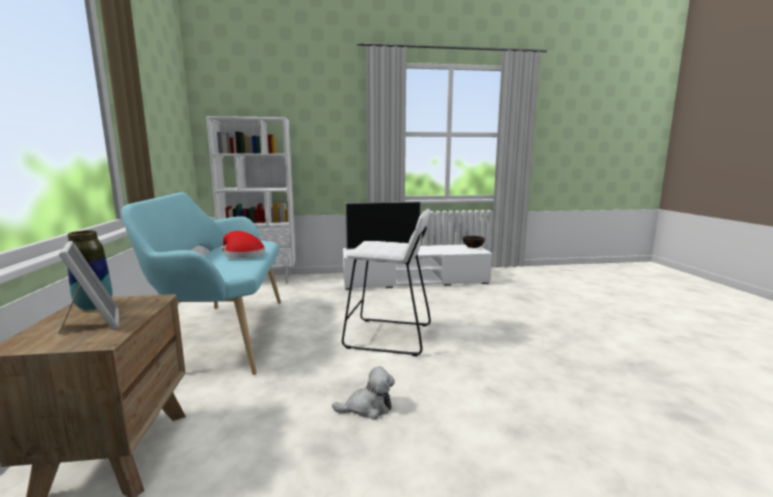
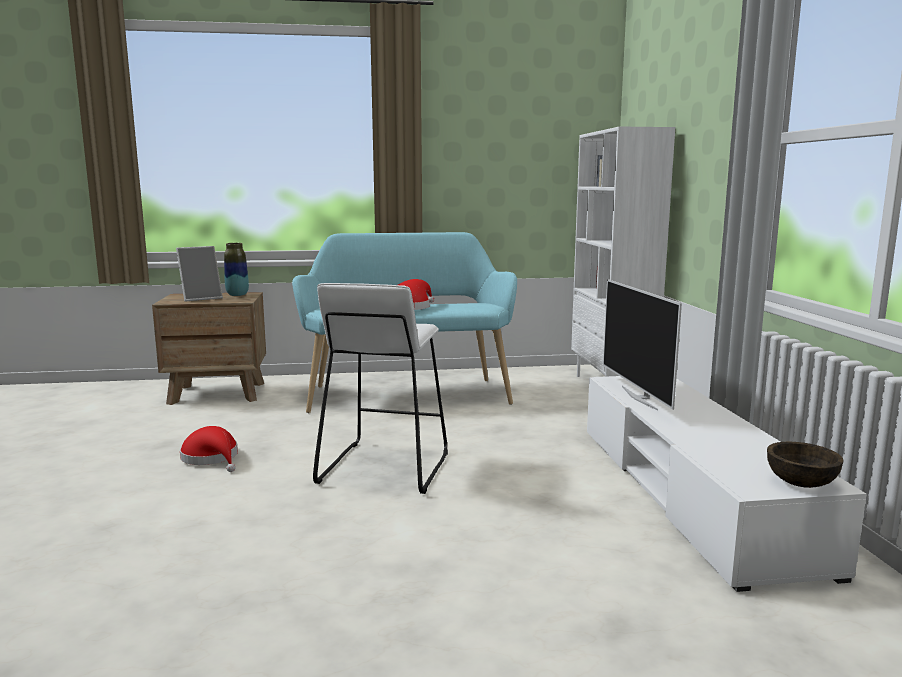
camera: 90 degrees right, 0 degrees up
(368, 408) = (212, 458): plush toy -> red hat

